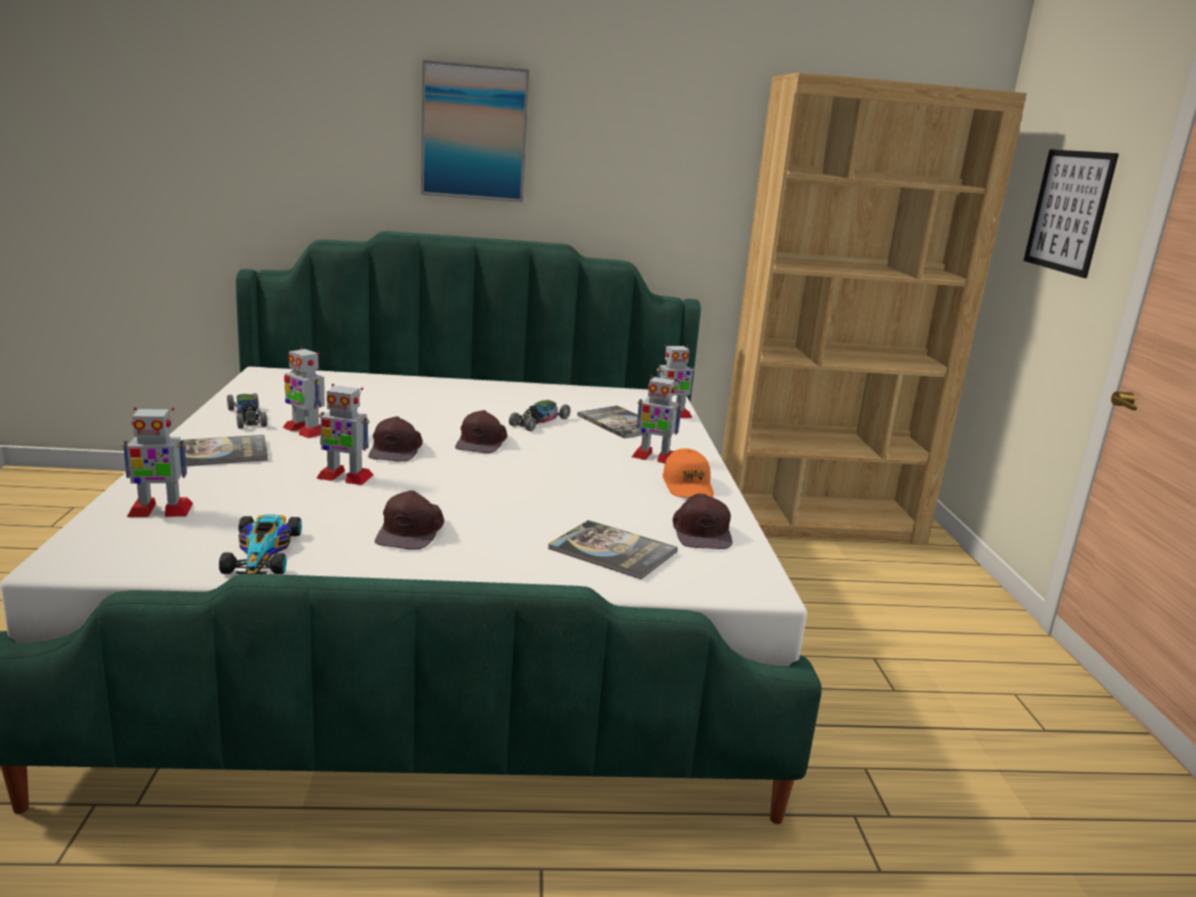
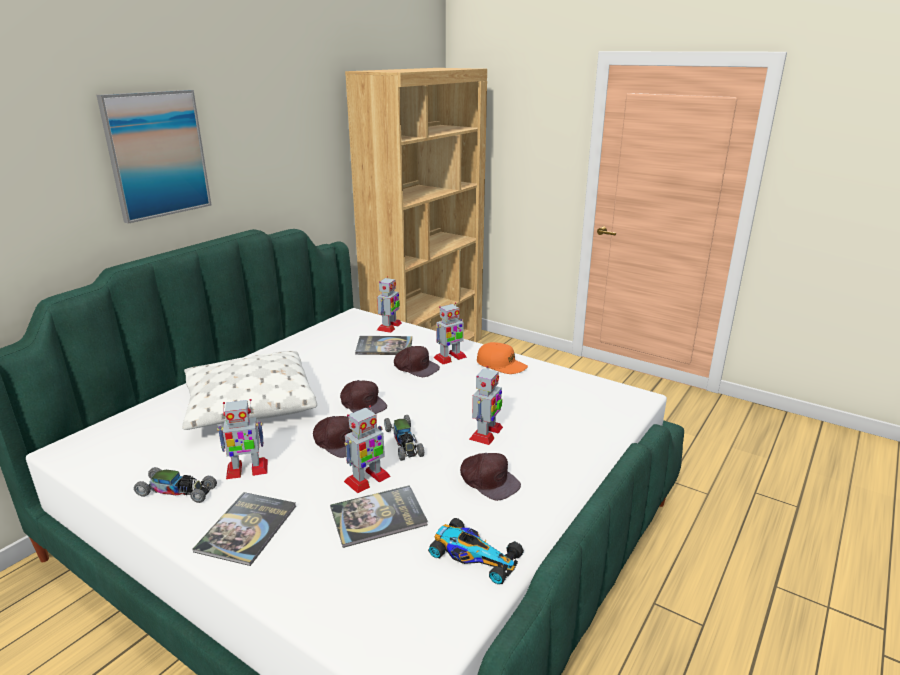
camera: 50 degrees left, 5 degrees up
(159, 510) = (347, 592): toy robot -> toy robot (486, 433)
(412, 404) = (249, 405): none -> white pillow
(539, 422) = (349, 371): toy car -> toy car (404, 442)
(612, 551) = (569, 420): book -> book (378, 516)
(702, 532) = (565, 386): brown cap -> brown cap (415, 367)
(1068, 211) = (524, 135): picture -> none

